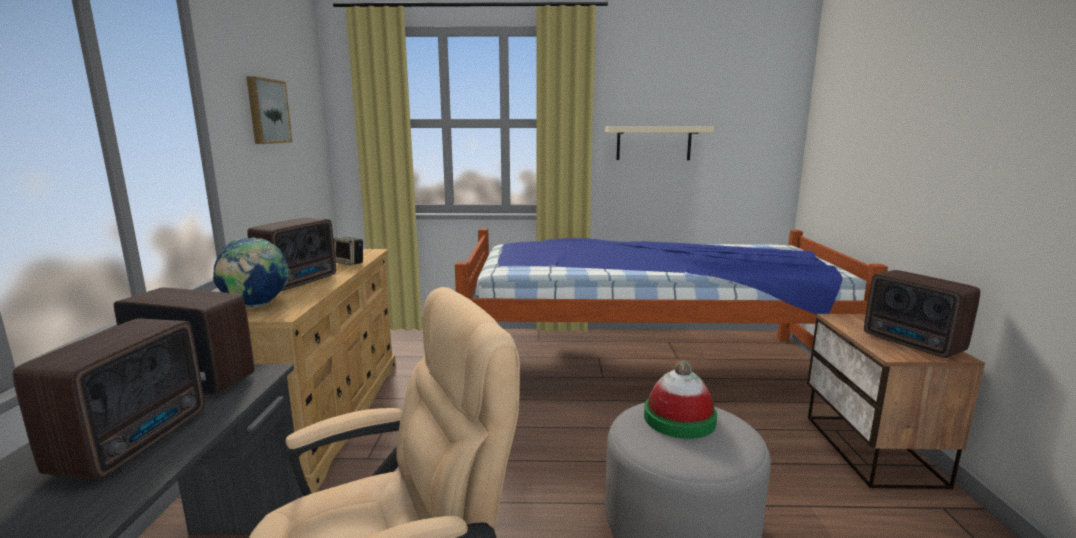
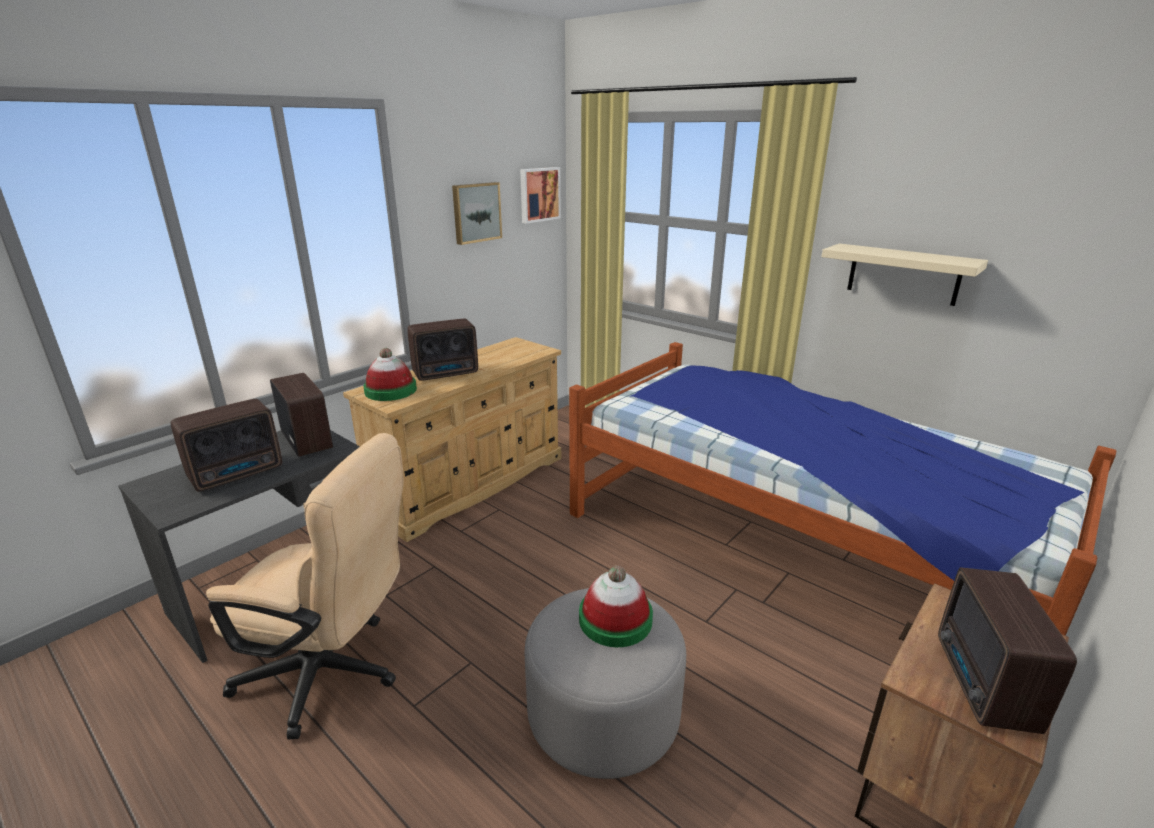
camera: 40 degrees right, 10 degrees up
(256, 306) = (390, 390): globe -> hat
(309, 103) = (539, 194): none -> picture
(350, 263) = (508, 361): speaker -> none

